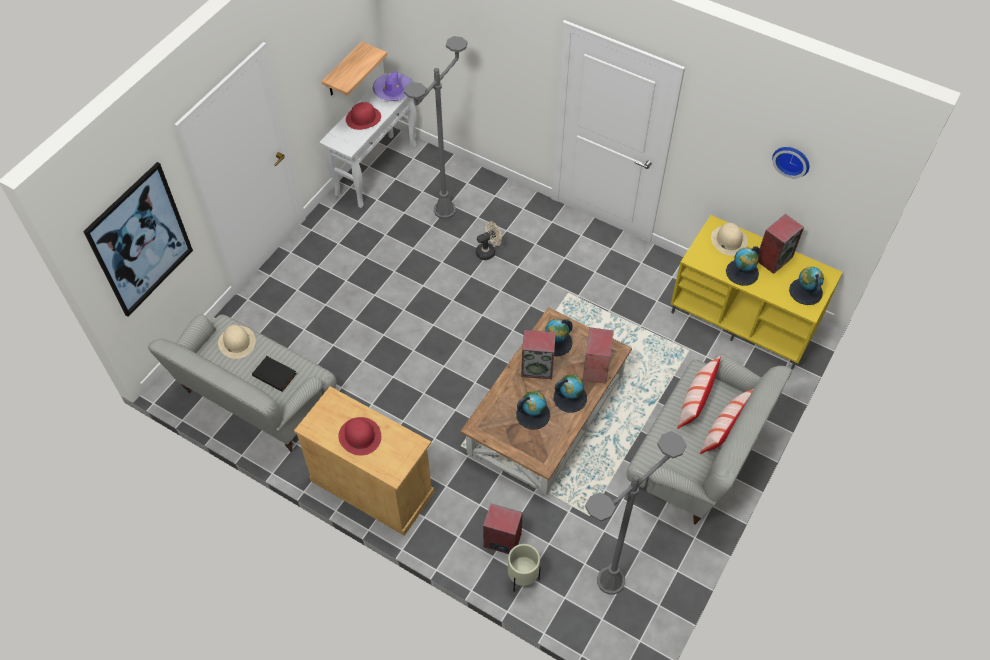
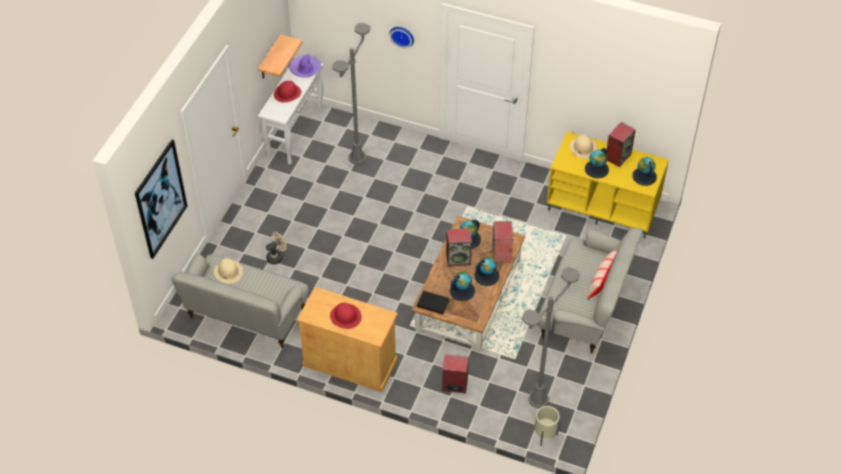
camera: 10 degrees left, 5 degrees down
(275, 374) = (264, 290): black book -> black book (433, 303)
(488, 251) = (398, 184): beige fan -> beige fan (276, 256)
(522, 578) = (475, 407): beige planter -> beige planter (545, 436)
(695, 401) = (578, 265): pillow -> none
(792, 160) = (619, 82): wall clock -> wall clock (402, 35)

